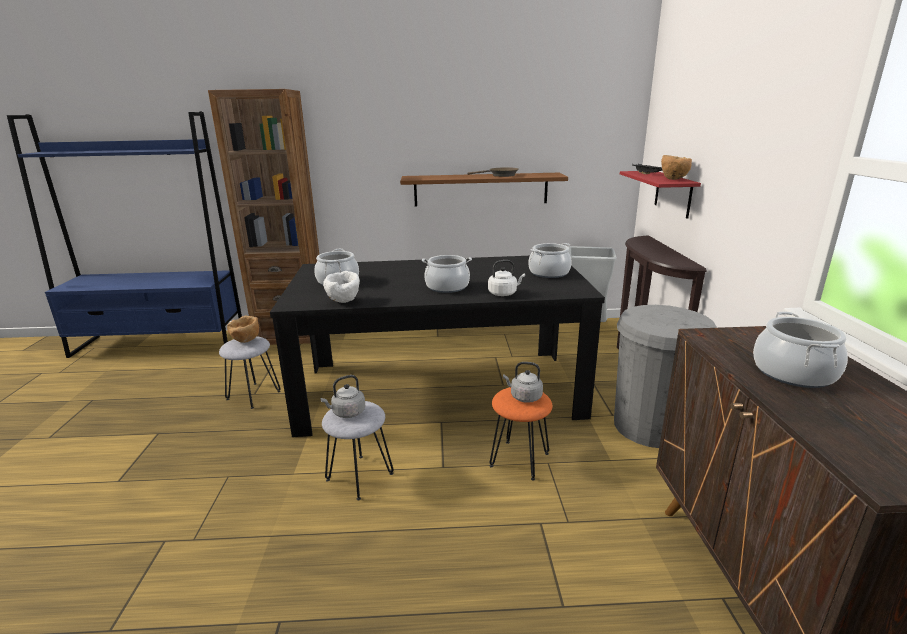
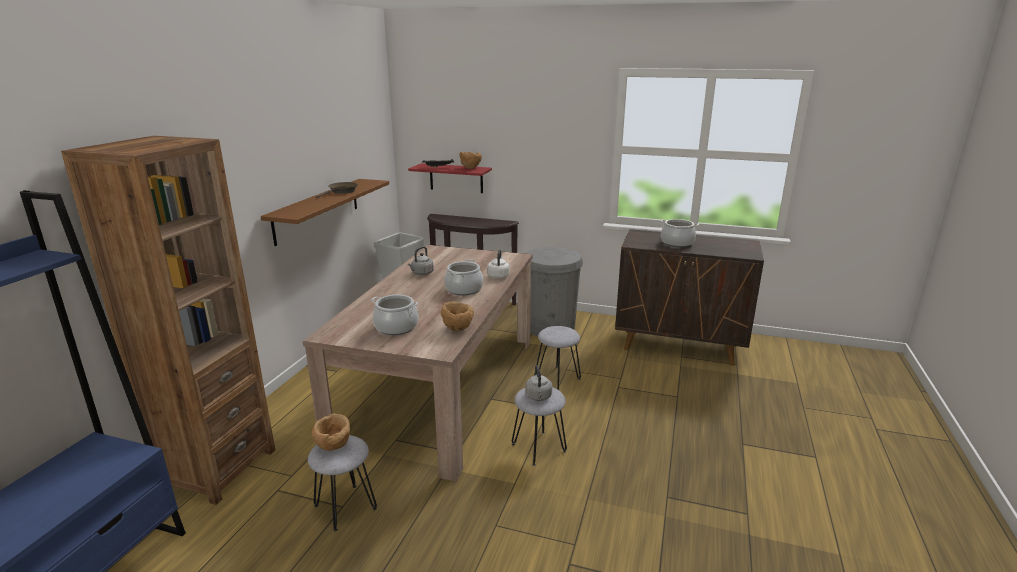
camera: 70 degrees left, 0 degrees up
(344, 301) = (458, 329): white bowl -> brown bowl
(440, 390) = (442, 389): black dining table -> beige dining table
(519, 460) = (557, 378): orange stool -> grey stool
(524, 397) = (559, 331): grey kettle -> grey kettle (421, 273)
(549, 273) = (469, 256): cooking pot -> none

